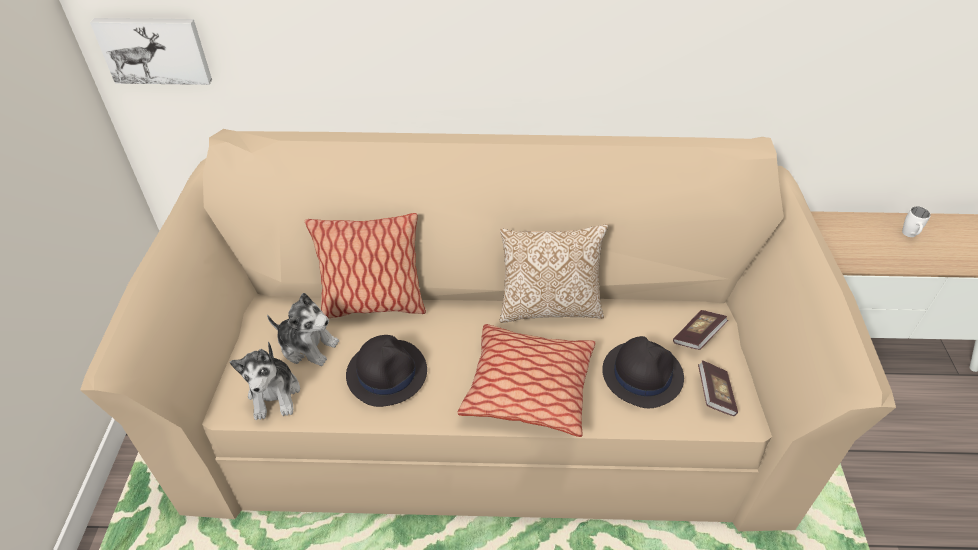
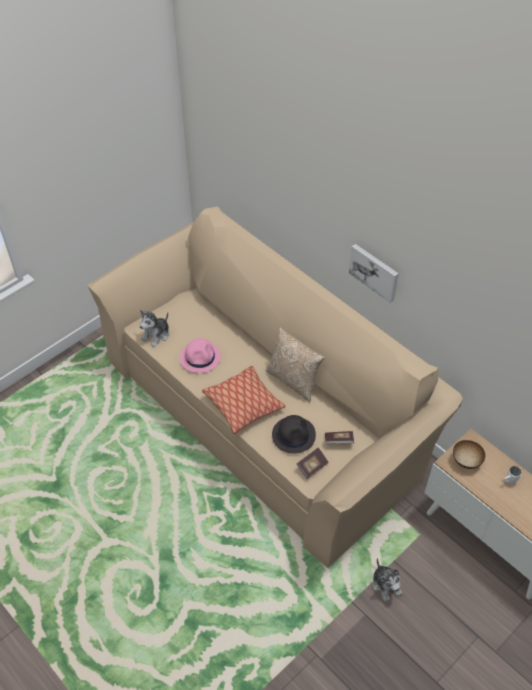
camera: 45 degrees right, 5 degrees up
(154, 49) = (208, 156): picture -> picture (374, 271)
(307, 346) = (186, 325): plush toy -> plush toy (386, 584)
(373, 304) = (227, 326): pillow -> none
(387, 372) = (200, 357): black hat -> pink hat
(848, 246) = (466, 461): none -> bowl

